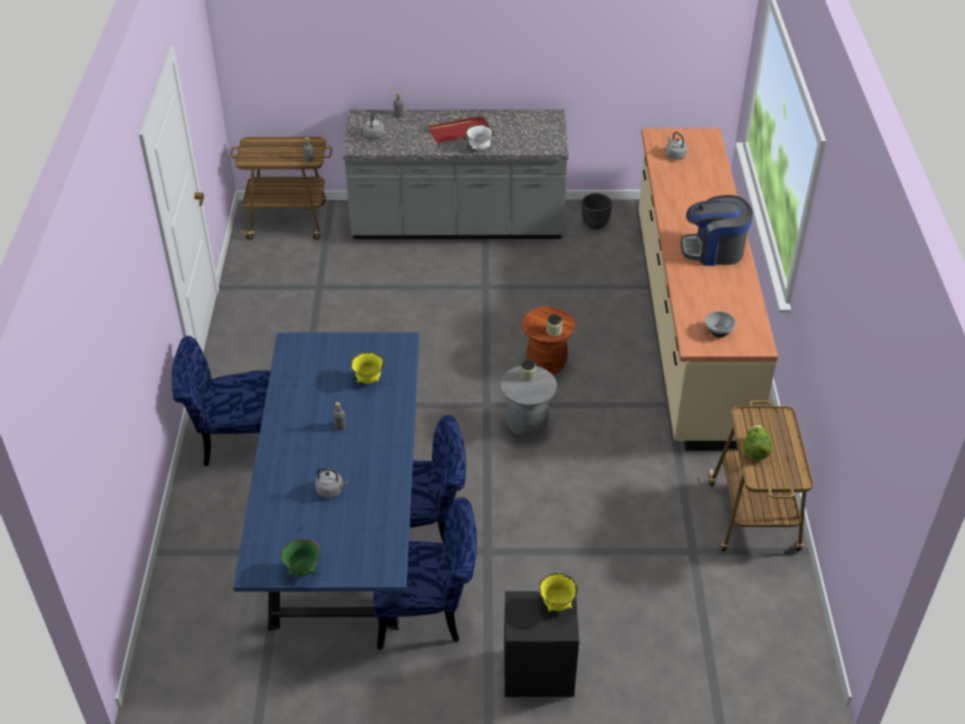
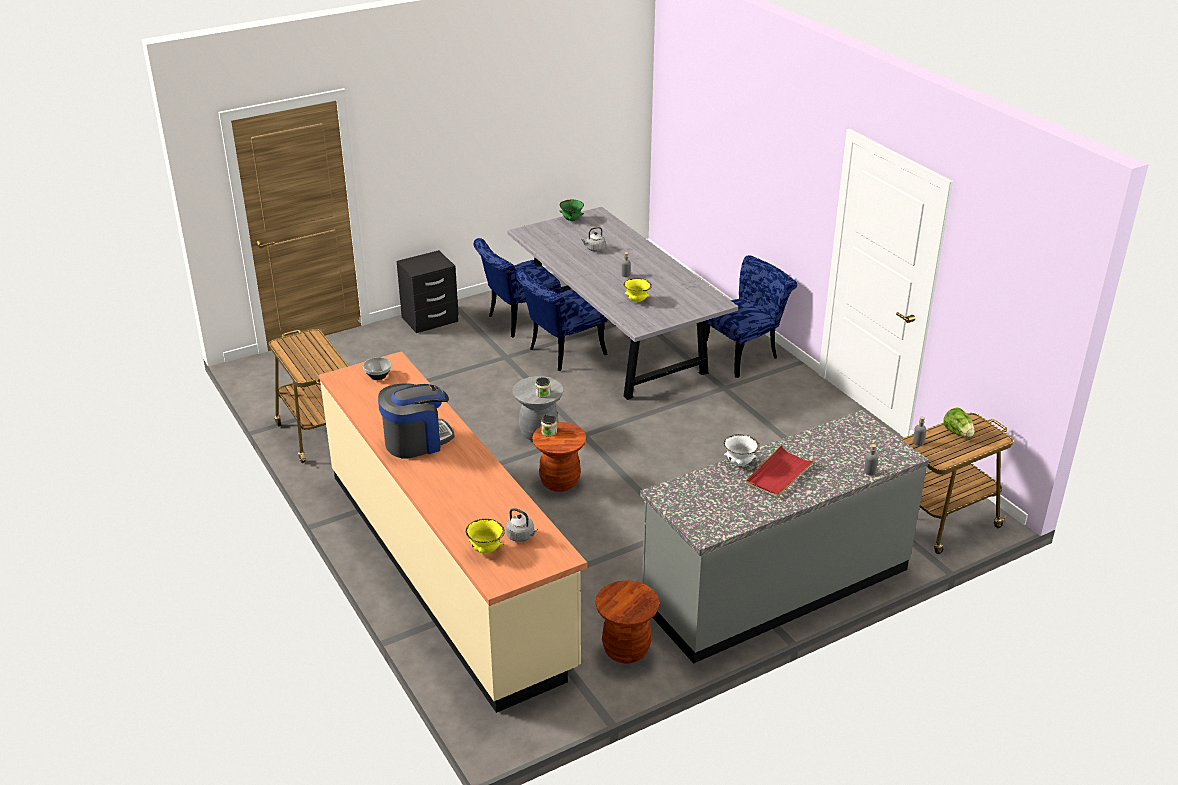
camera: 150 degrees right, 10 degrees down
(344, 522) = (615, 341): blue dining table -> grey dining table
(373, 136) = (860, 438): grey kettle -> none
(557, 604) = (419, 269): yellow bowl -> yellow bowl (485, 550)
(595, 224) = (626, 649): black planter -> brown stool
(755, 450) = (319, 348): lettuce -> lettuce (958, 433)

